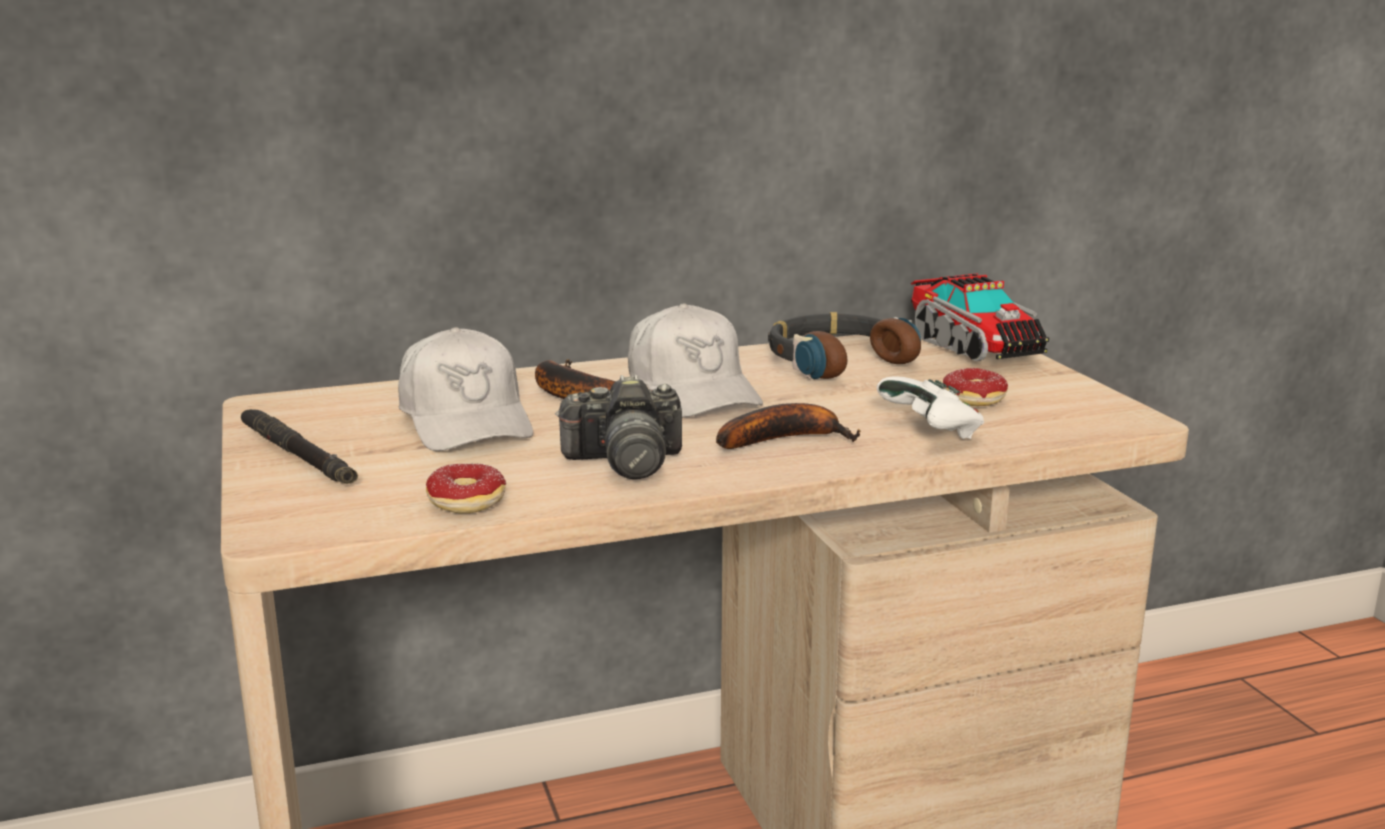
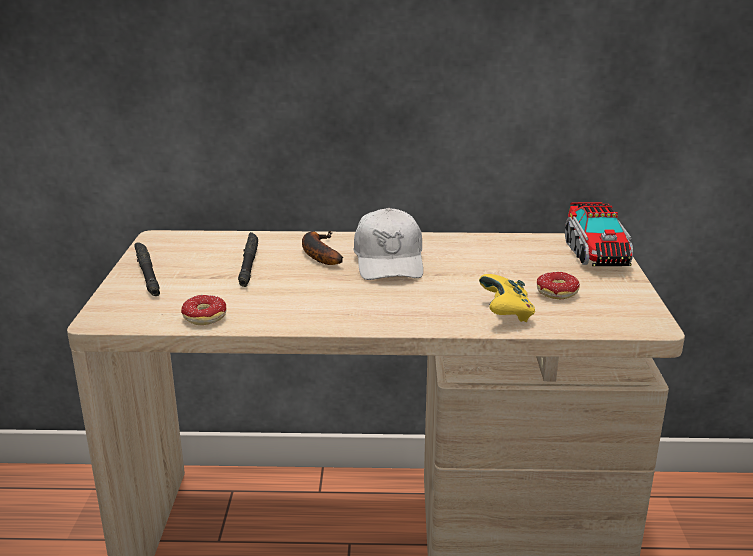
camera: 20 degrees right, 5 degrees up
(466, 420) = (248, 263): white cap -> black flashlight
(625, 462) = (308, 305): camera -> none
(785, 439) = (412, 304): banana -> none
(836, 361) = (496, 251): headphones -> none
(932, 432) = (506, 313): white game controller -> yellow game controller

